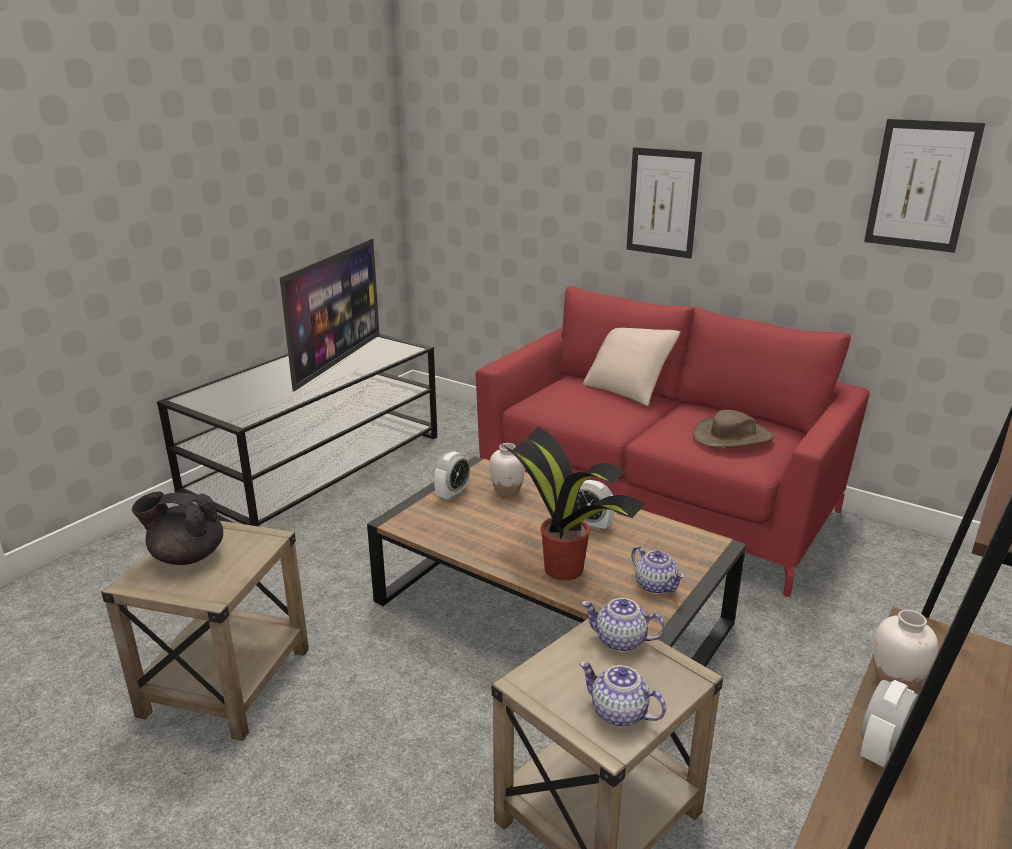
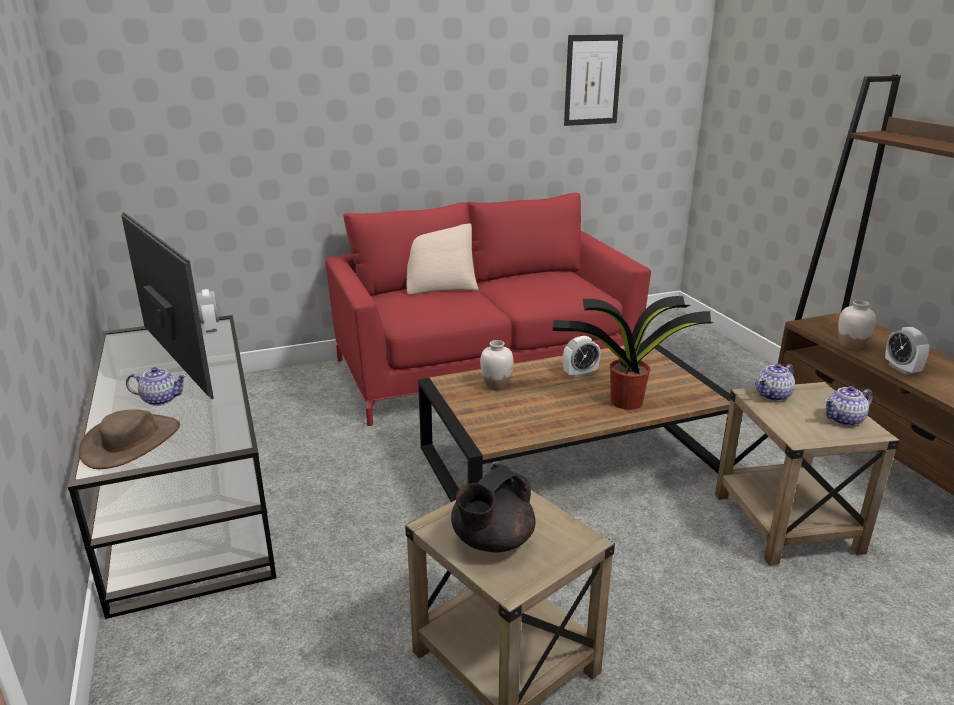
camera: 55 degrees left, 0 degrees up
(452, 494) = (471, 407): alarm clock -> alarm clock (211, 328)
(655, 585) = (674, 381): teapot -> teapot (160, 399)
(662, 202) = (409, 120): picture -> none
(732, 437) = (560, 285): brown hat -> brown hat (132, 442)

